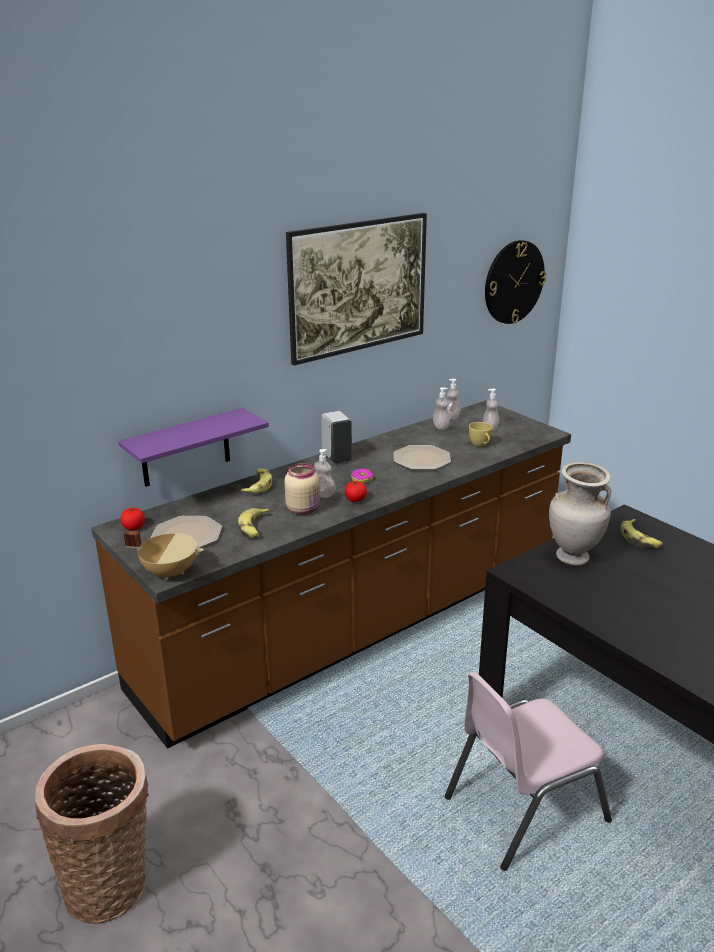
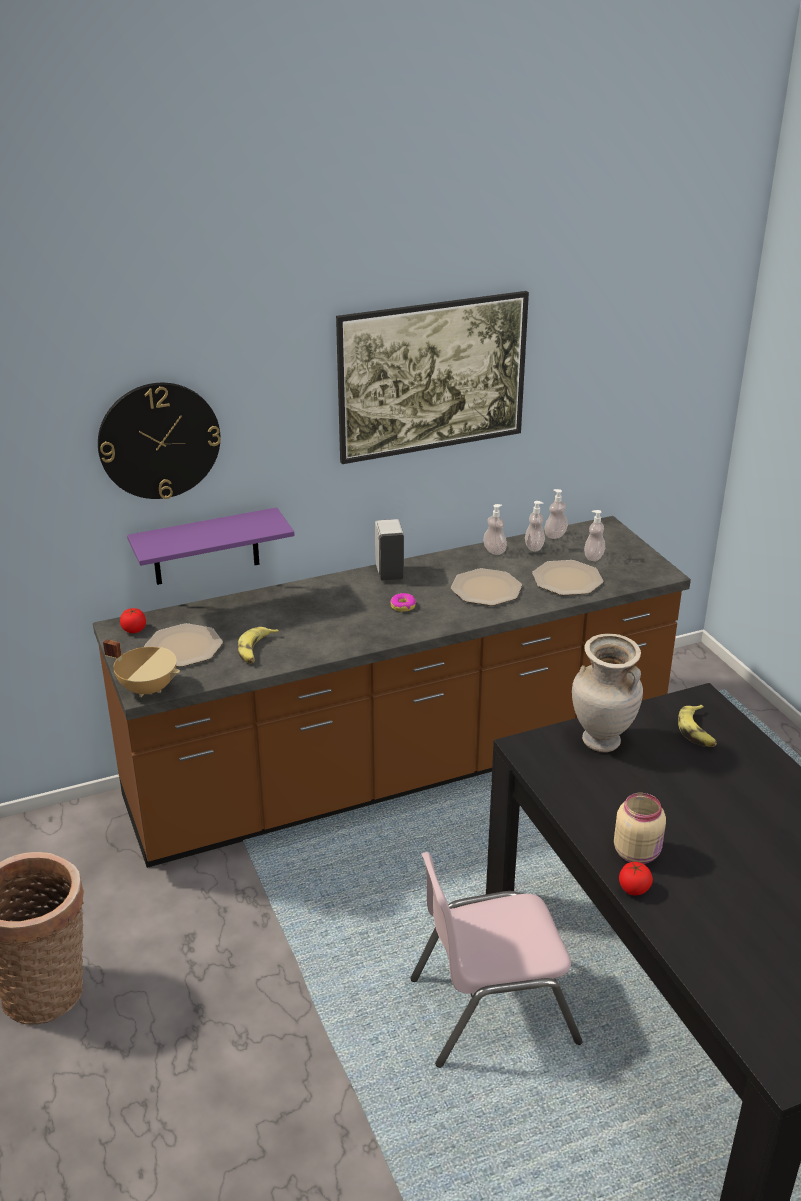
camera: 15 degrees right, 5 degrees up
(258, 485) = (285, 597): banana -> none
(304, 509) = (319, 635): beige jar -> beige jar (637, 852)
(323, 494) = (350, 619): soap dispenser -> soap dispenser (494, 551)
(355, 500) = (382, 631): tomato -> tomato (633, 889)
(481, 445) = (568, 580): yellow cup -> plate
(513, 282) = (661, 372): wall clock -> wall clock (159, 440)

